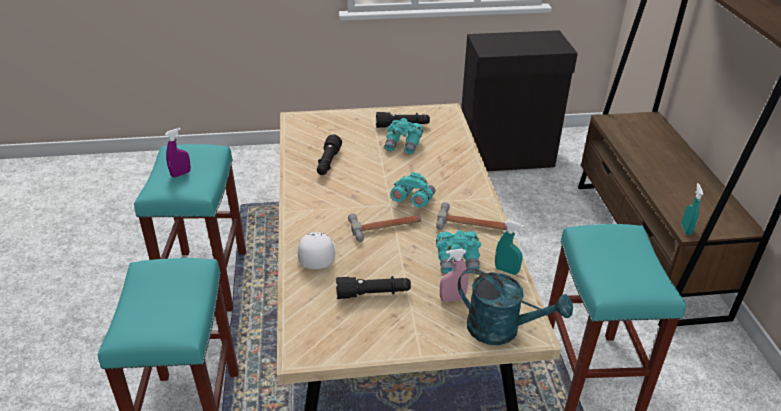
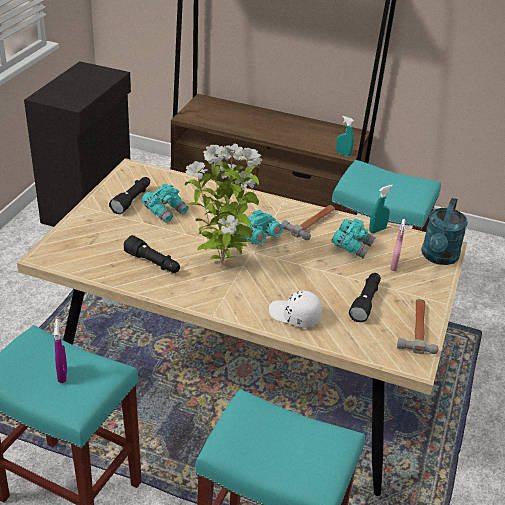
camera: 65 degrees left, 0 degrees up
(357, 195) = (222, 264): none -> potted plant
(386, 227) = (283, 265): hammer -> hammer (417, 328)
(502, 330) = (438, 257): turquoise watering can -> turquoise watering can turned 150 degrees clockwise

